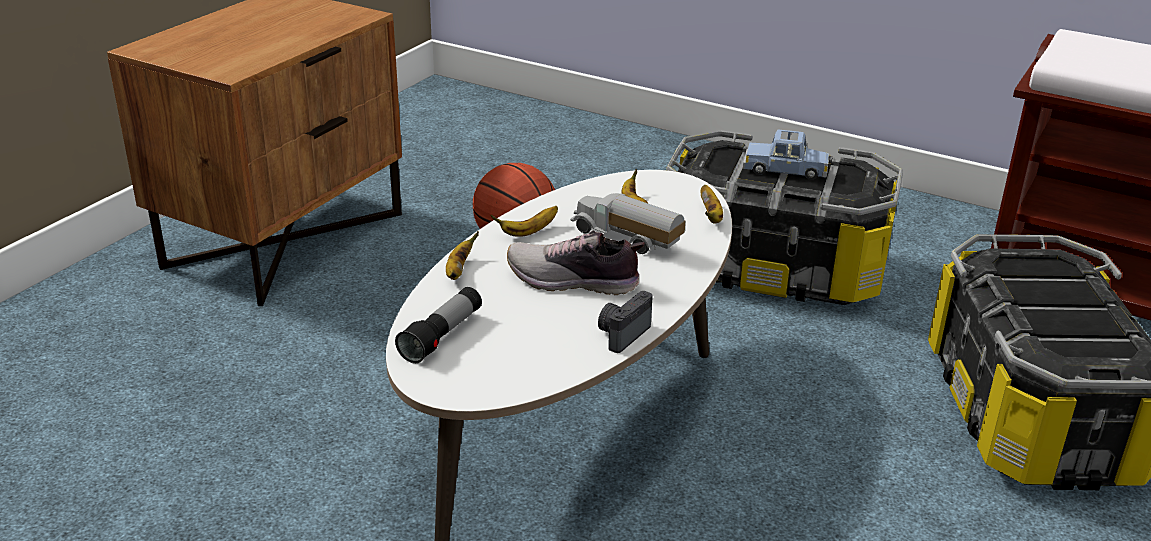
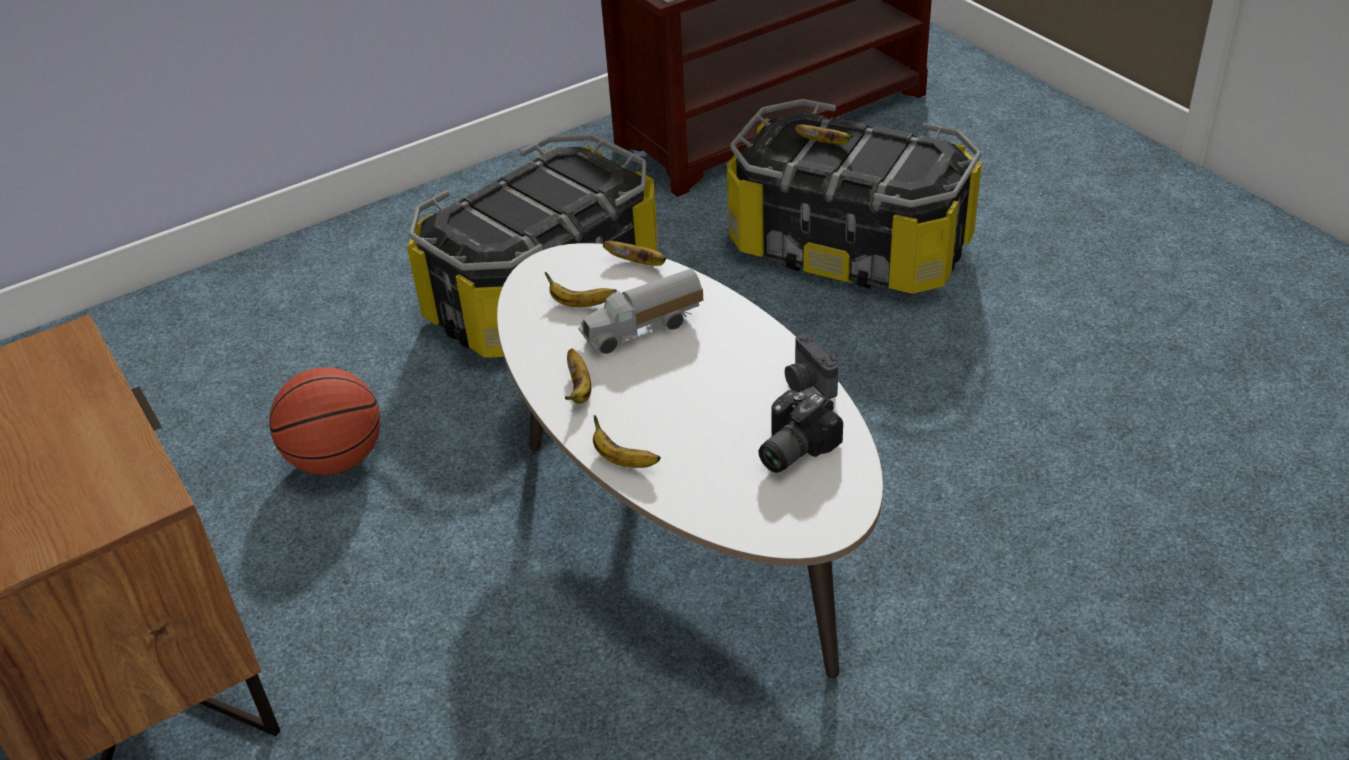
camera: 60 degrees left, 10 degrees up
(442, 336) = (741, 503): flashlight -> none
(527, 345) = (790, 448): none -> camera
(573, 281) = (697, 386): shoe -> none
(785, 170) = (528, 198): blue toy car -> none
(1051, 286) = (825, 143): none -> banana

